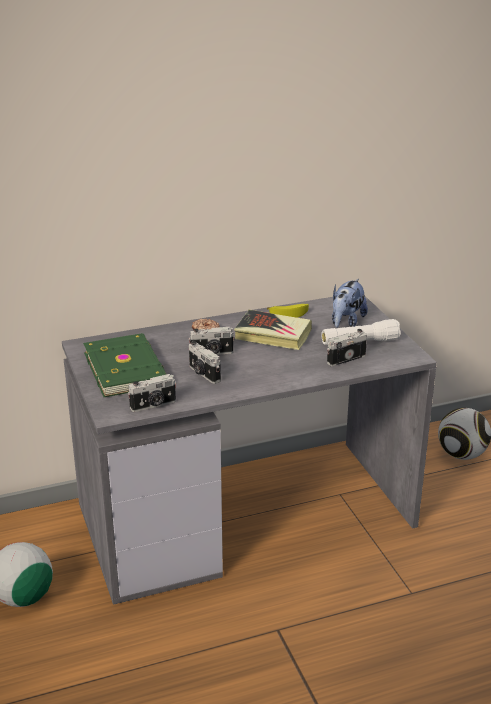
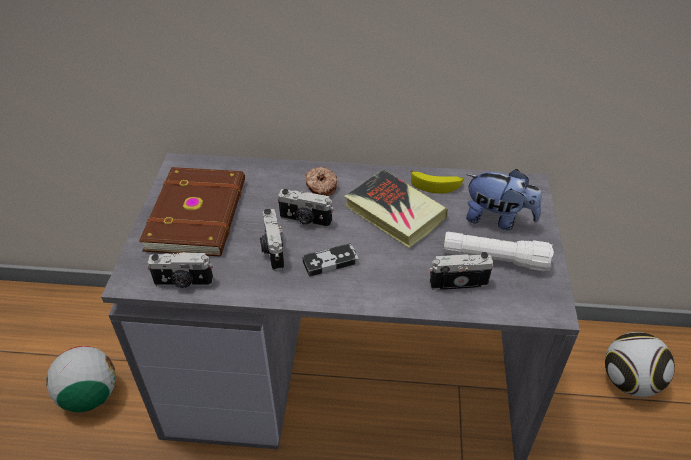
camera: 25 degrees right, 15 degrees up
(127, 368) = (199, 214): green book -> brown book
(250, 369) = (330, 262): none -> game controller
(346, 322) = (498, 219): plush toy -> plush toy turned 120 degrees counterclockwise

